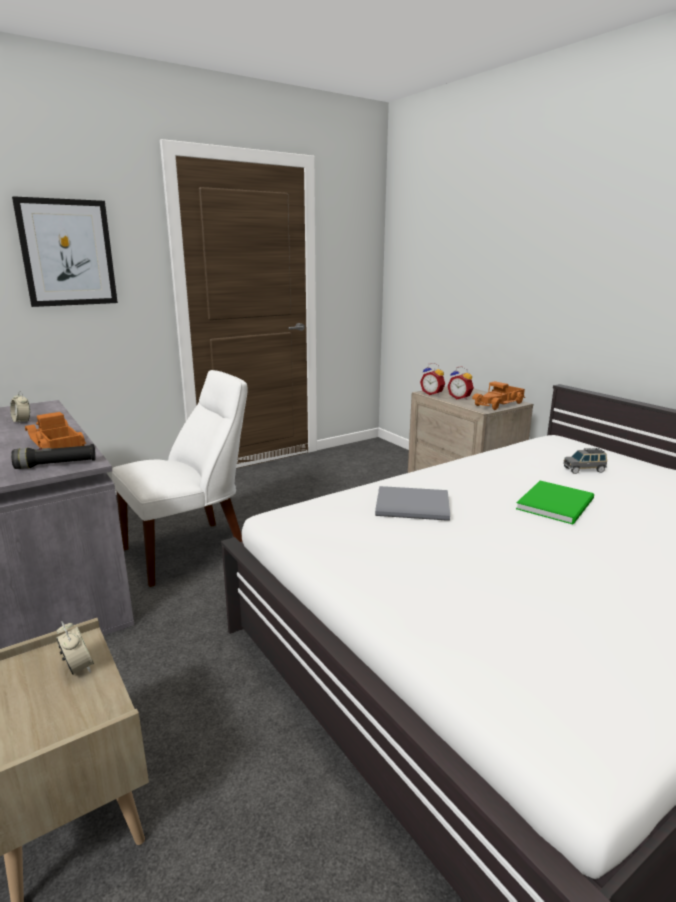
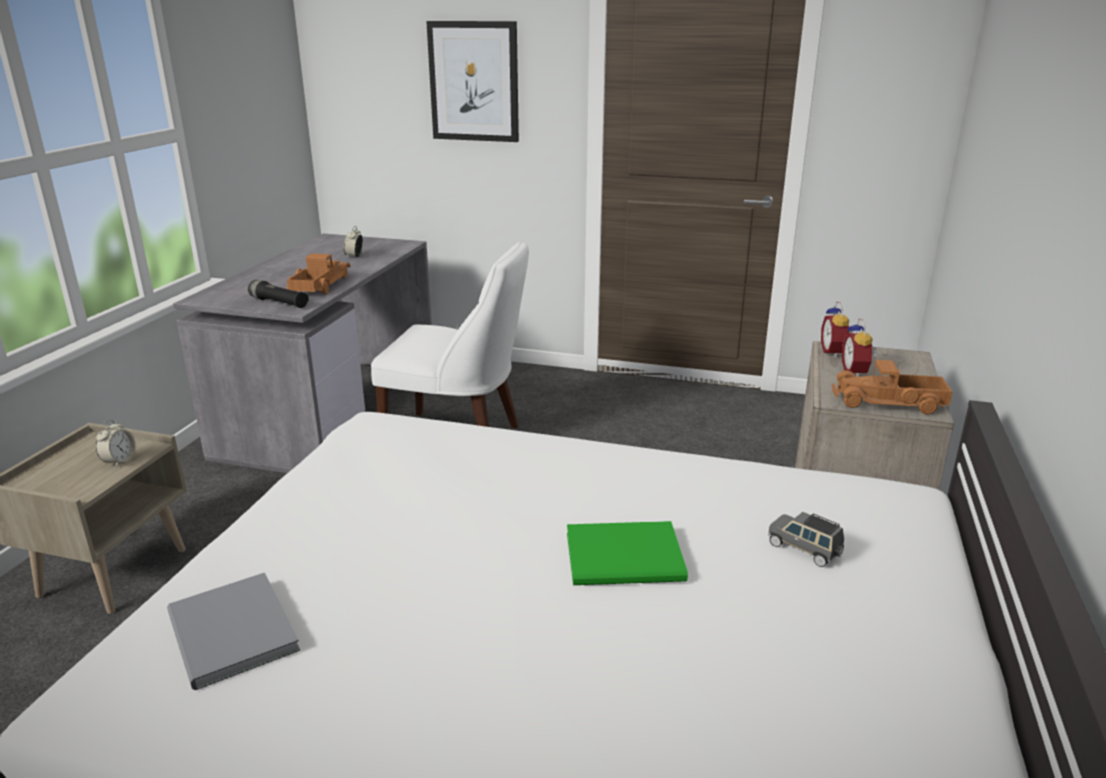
camera: 50 degrees right, 5 degrees up
(414, 507) = (478, 472): grey book -> grey book (230, 635)

